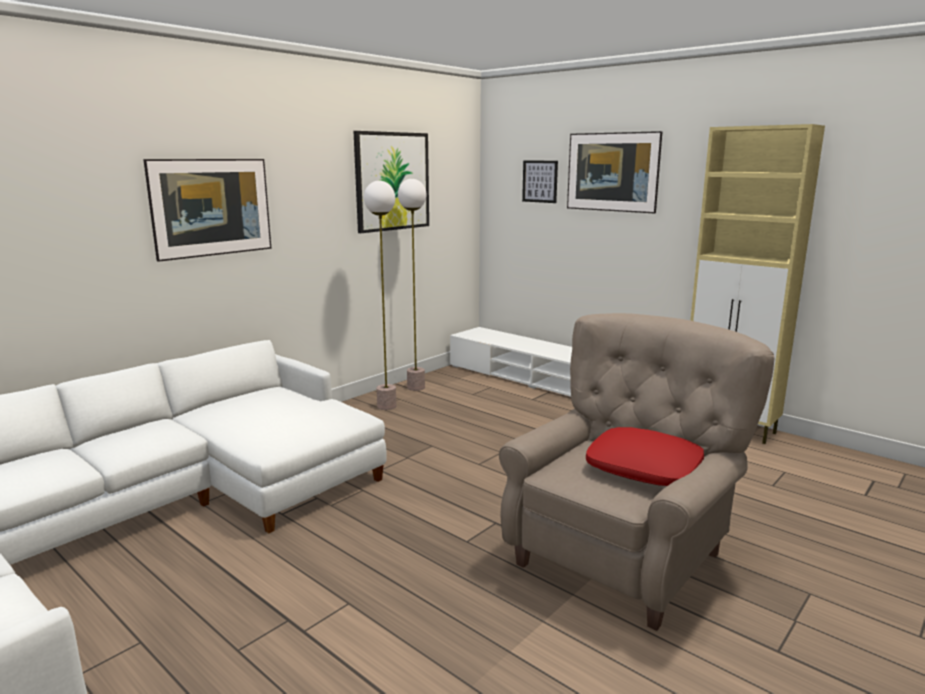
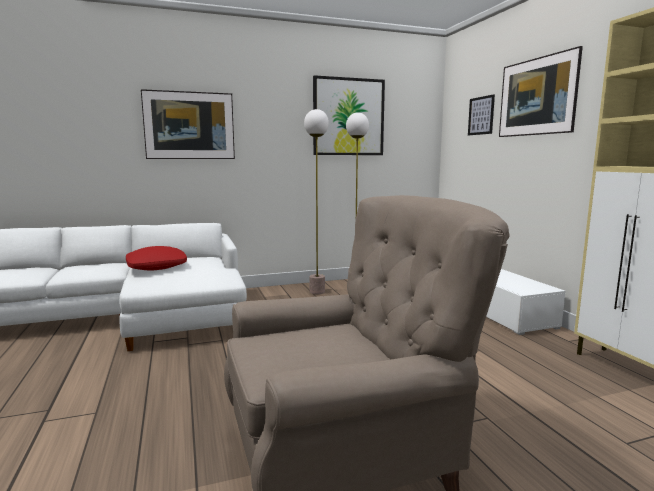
camera: 30 degrees right, 5 degrees down
(644, 468) = (347, 356): red pillow -> red pillow (157, 266)

